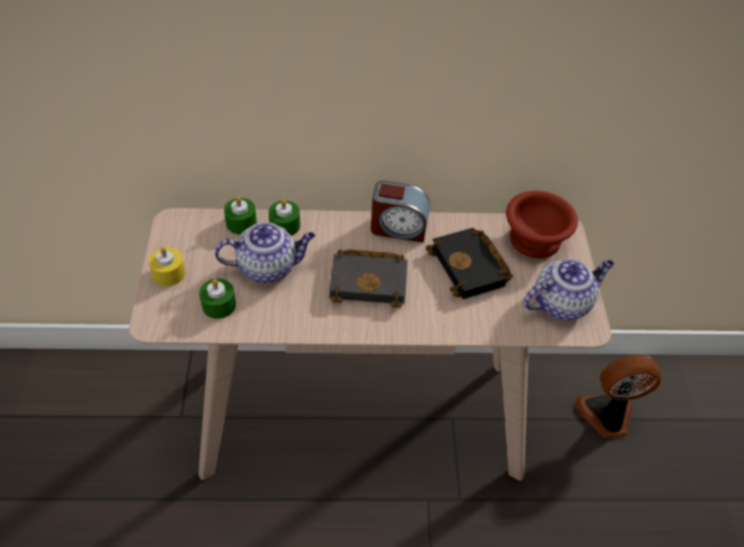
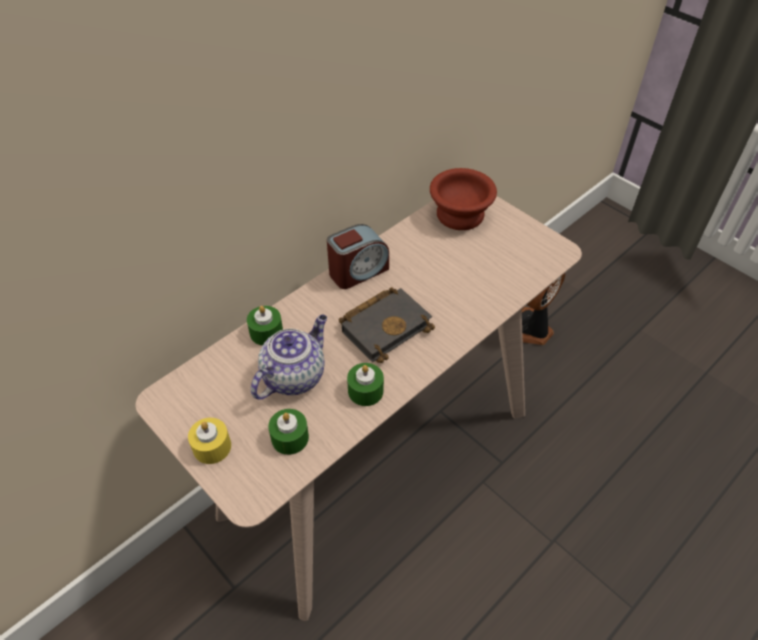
camera: 40 degrees left, 0 degrees up
(241, 223) = (226, 357): green candle -> green candle (365, 391)
(471, 268) = (443, 264): black book -> none
(561, 303) = (527, 246): teapot -> none

